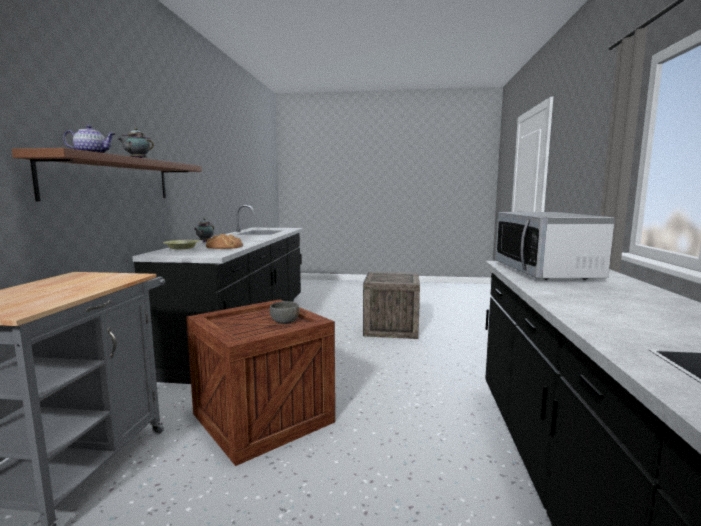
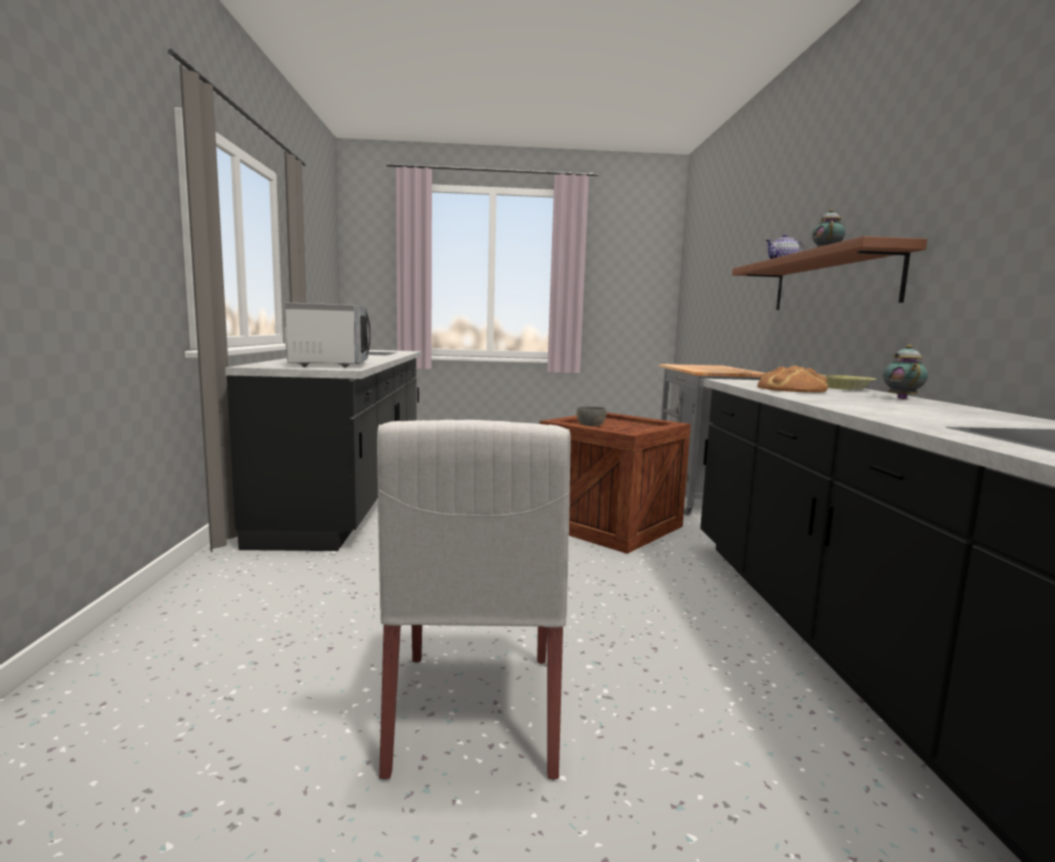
camera: 170 degrees right, 0 degrees up
(391, 328) = (475, 713): crate -> white chair

